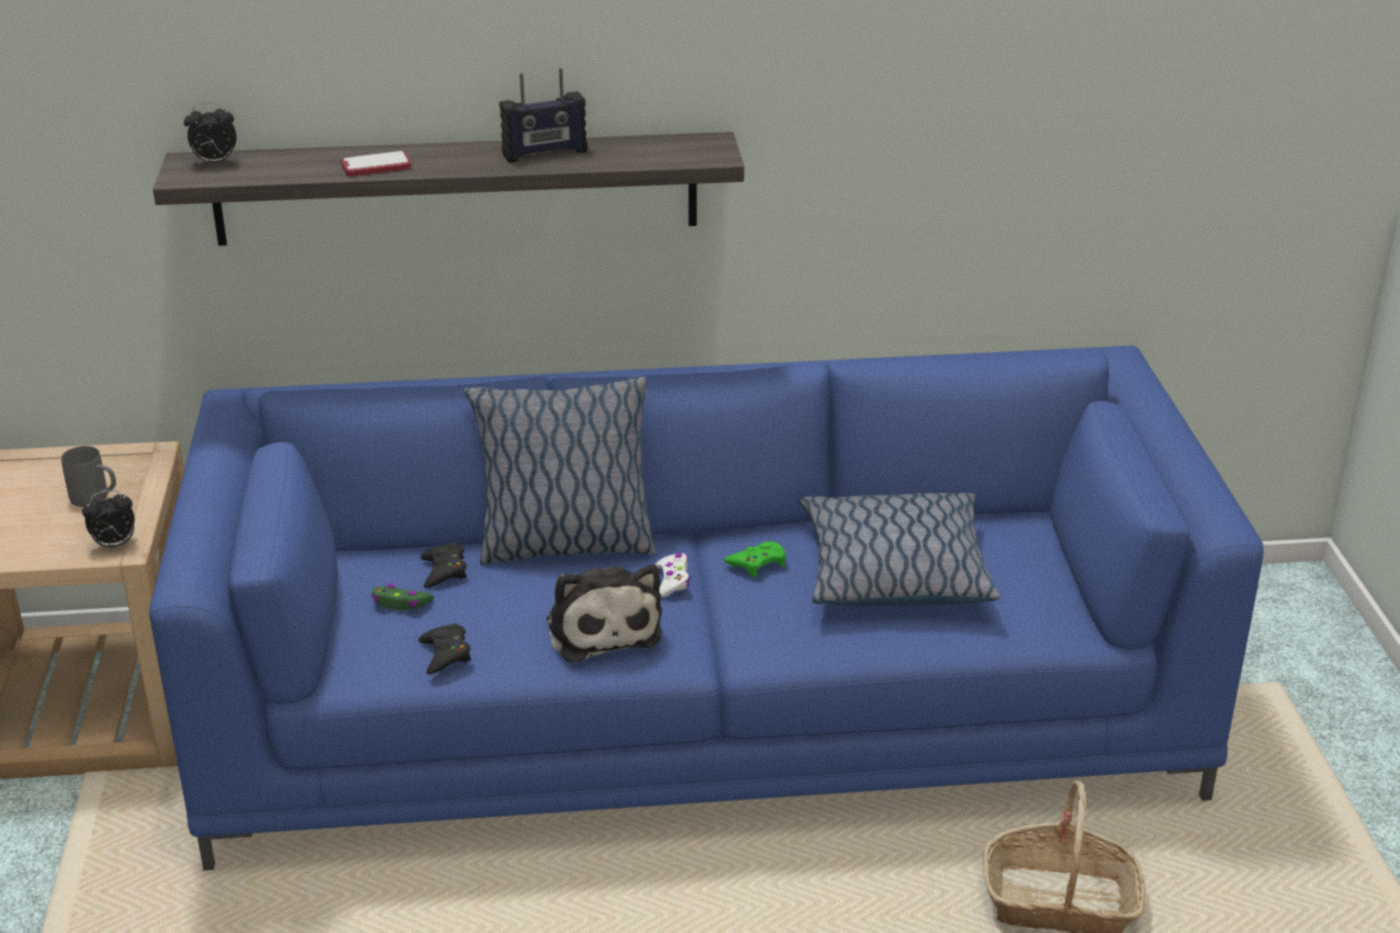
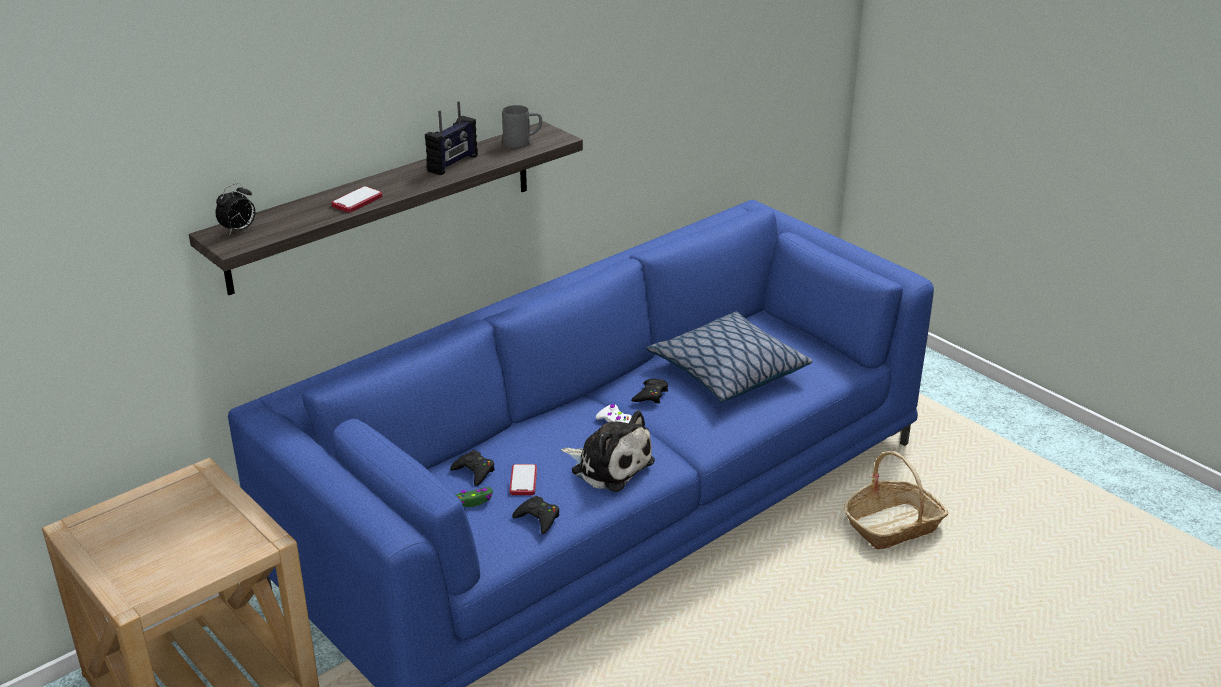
camera: 35 degrees left, 0 degrees up
(96, 499) = (199, 516): grey mug -> grey mug (523, 142)
(114, 545) = (258, 539): alarm clock -> none
(482, 604) = (523, 481): none -> phone
(564, 545) = (527, 428): pillow -> none
(758, 563) = (650, 395): green game controller -> black game controller

